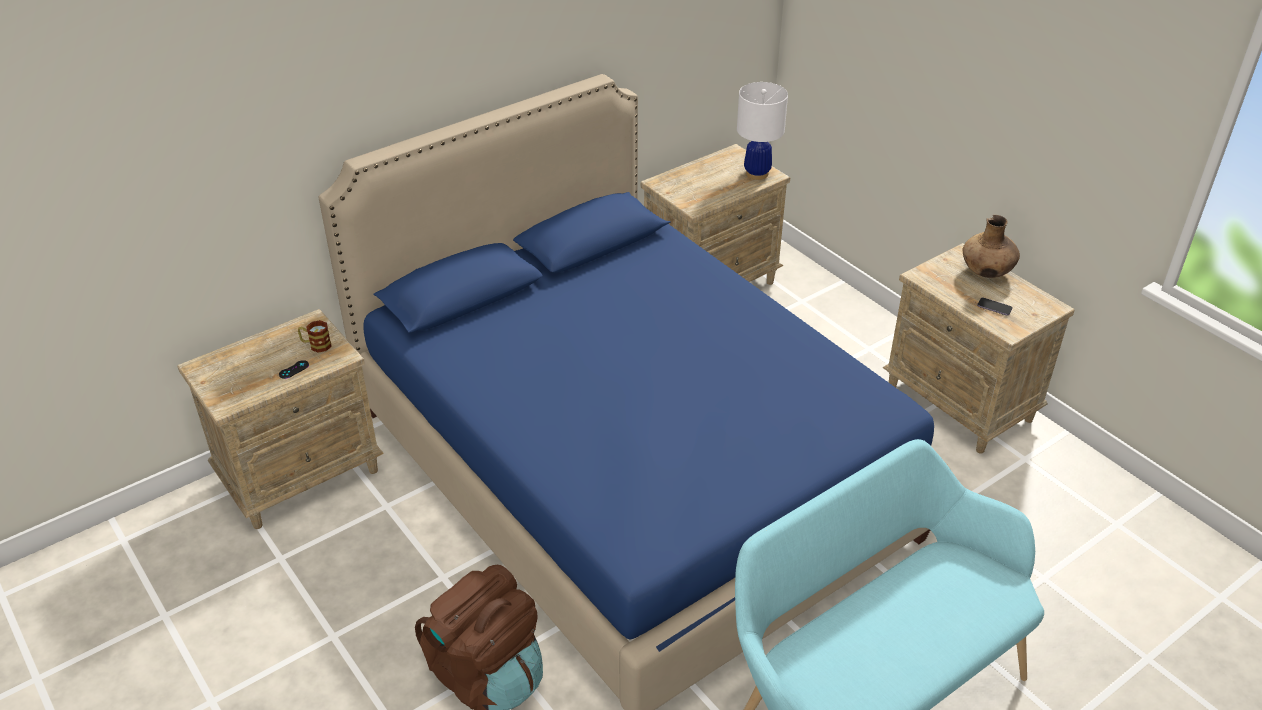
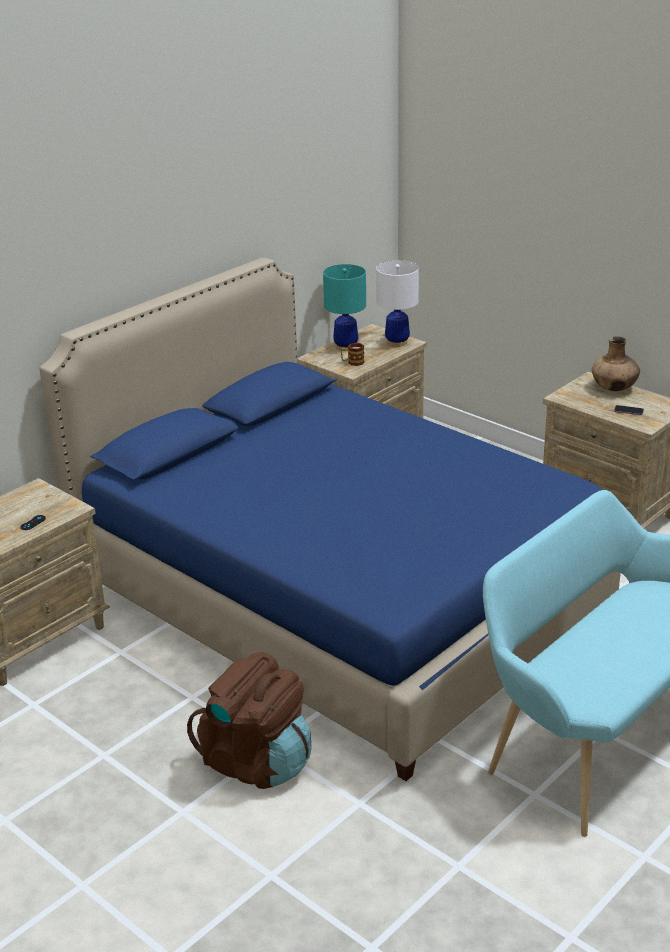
camera: 10 degrees left, 10 degrees down
(316, 345) = (46, 503): mug -> mug (352, 362)
(698, 172) = (345, 346): none -> turquoise table lamp

